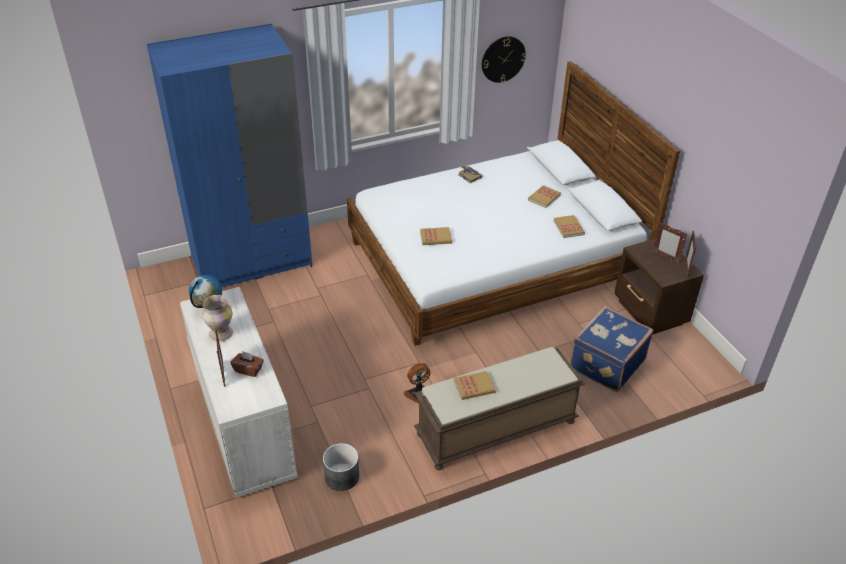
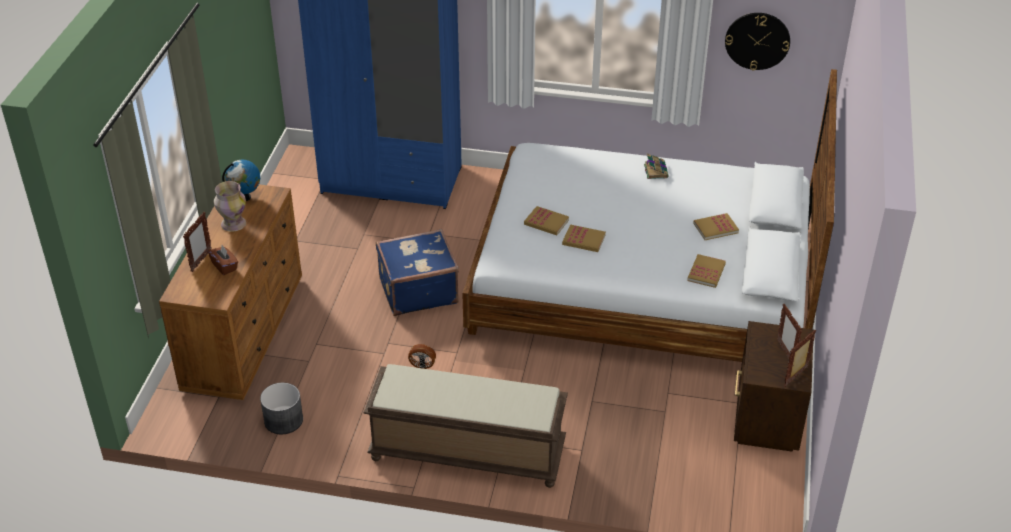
camera: 35 degrees right, 0 degrees up
(245, 425) = (244, 333): white dresser -> brown dresser
(474, 387) = (437, 387): book -> book (583, 240)
(605, 363) = (652, 448): blue suitcase -> blue suitcase (417, 290)

